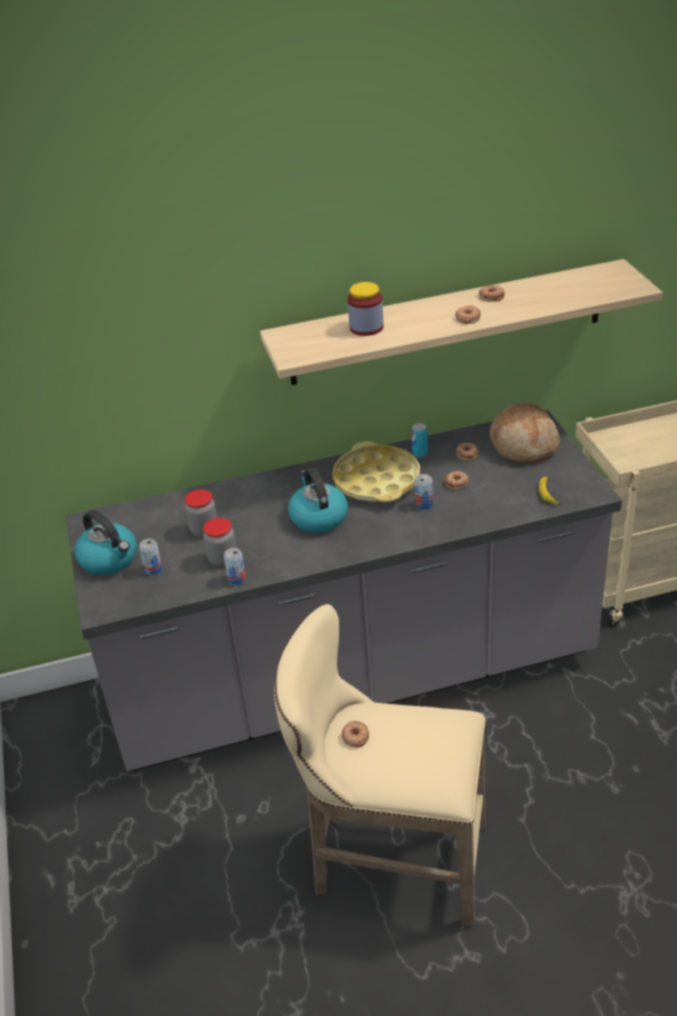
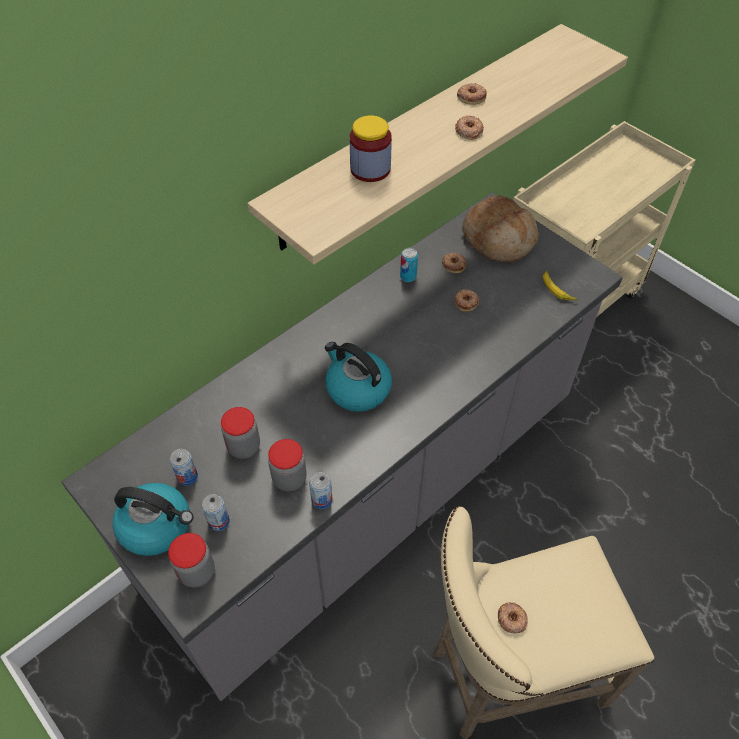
camera: 30 degrees left, 15 degrees up
(117, 594) = (197, 572): none -> jar
(376, 480) = (387, 323): yellow tray -> none
(424, 504) = (452, 338): can -> can (187, 477)

